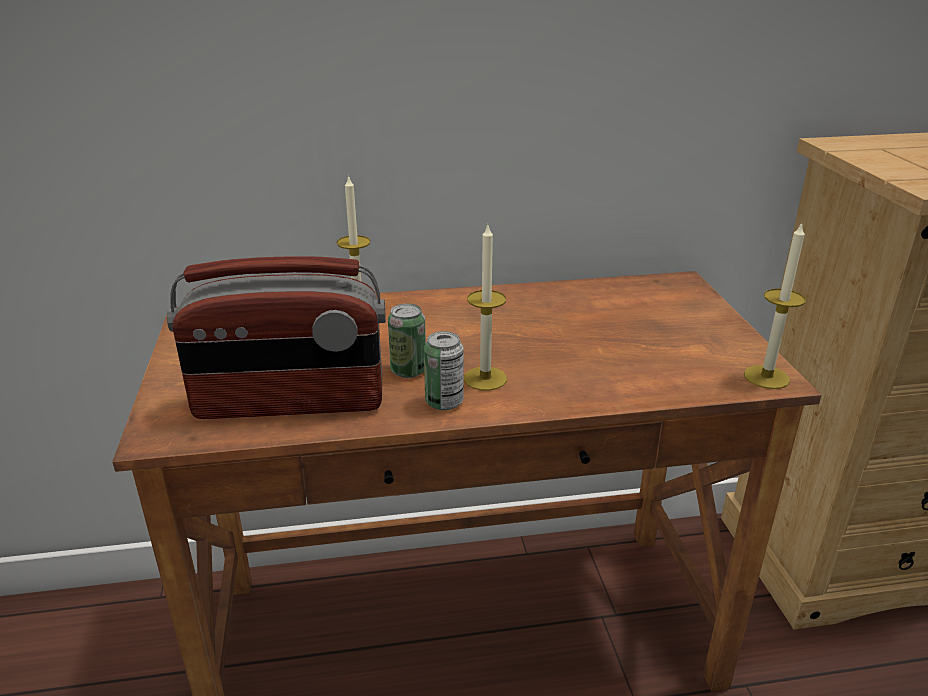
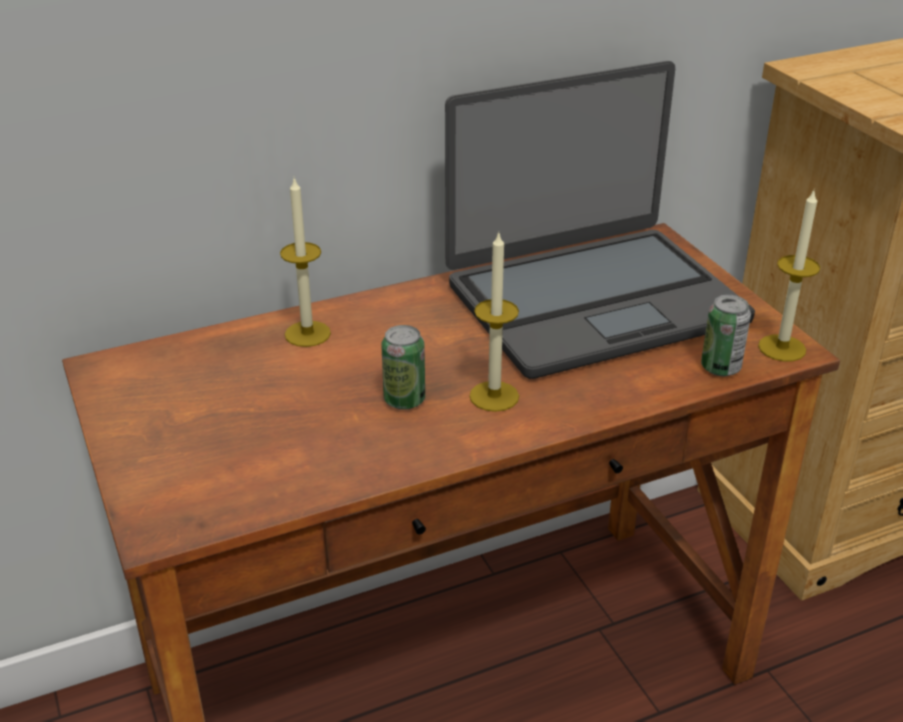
camera: 15 degrees left, 5 degrees up
(290, 403) = (291, 463): radio -> none
(444, 402) = (463, 432): can -> can (720, 367)
(606, 320) = (593, 301): none -> laptop

